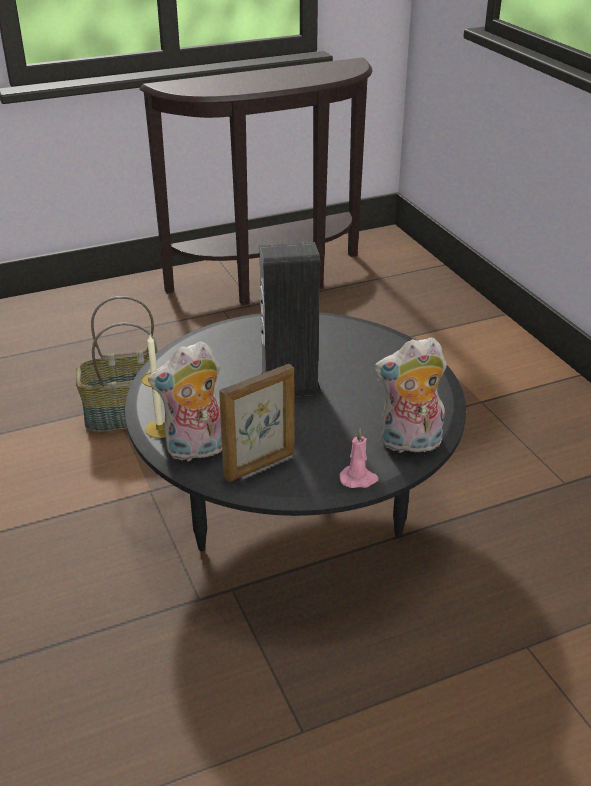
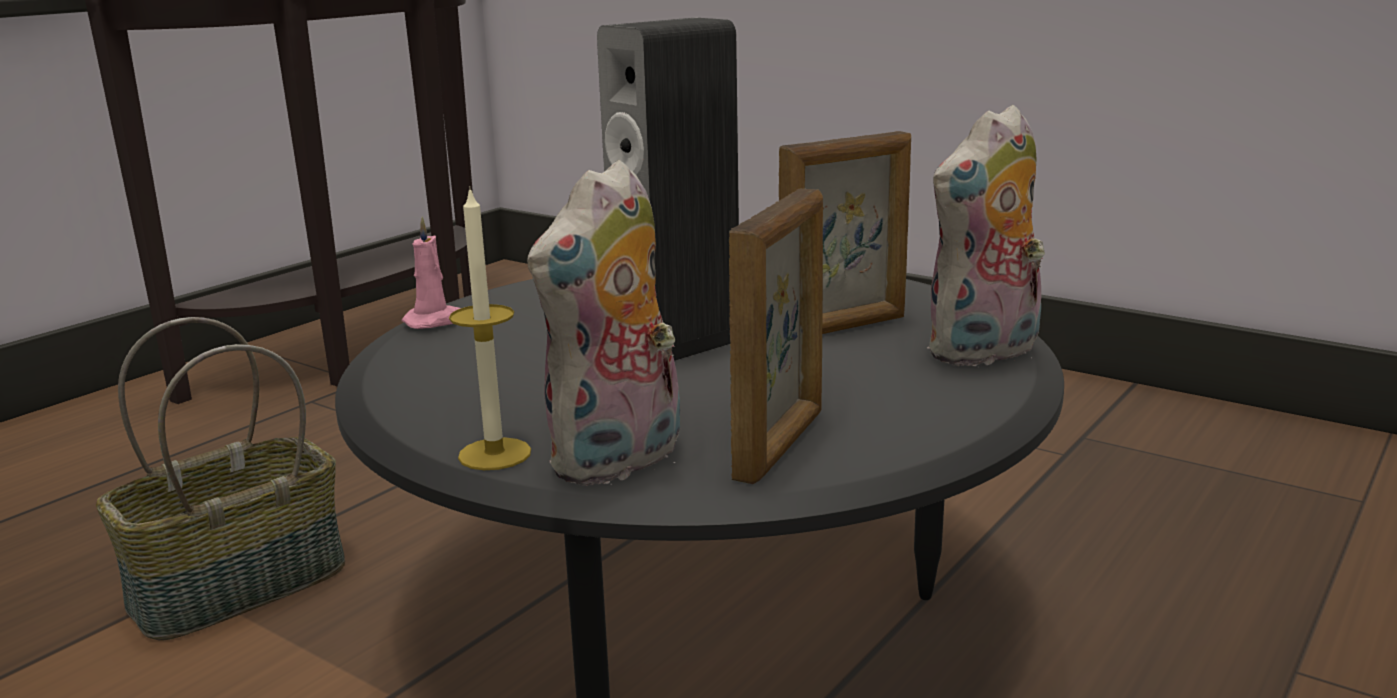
camera: 30 degrees left, 15 degrees down
(359, 479) = (981, 411): pink candle -> pink candle (436, 321)
(370, 402) = (844, 327): none -> picture frame

